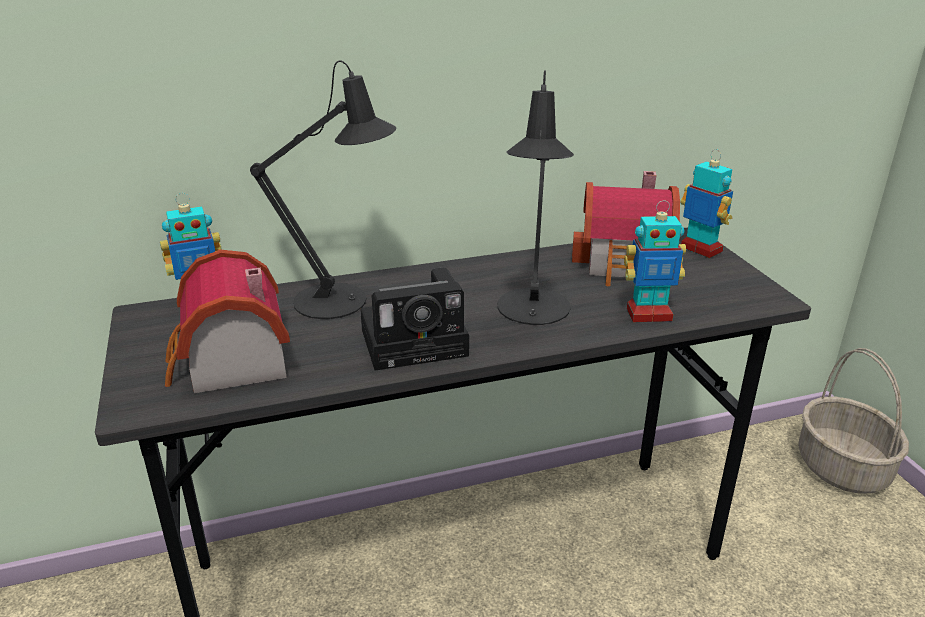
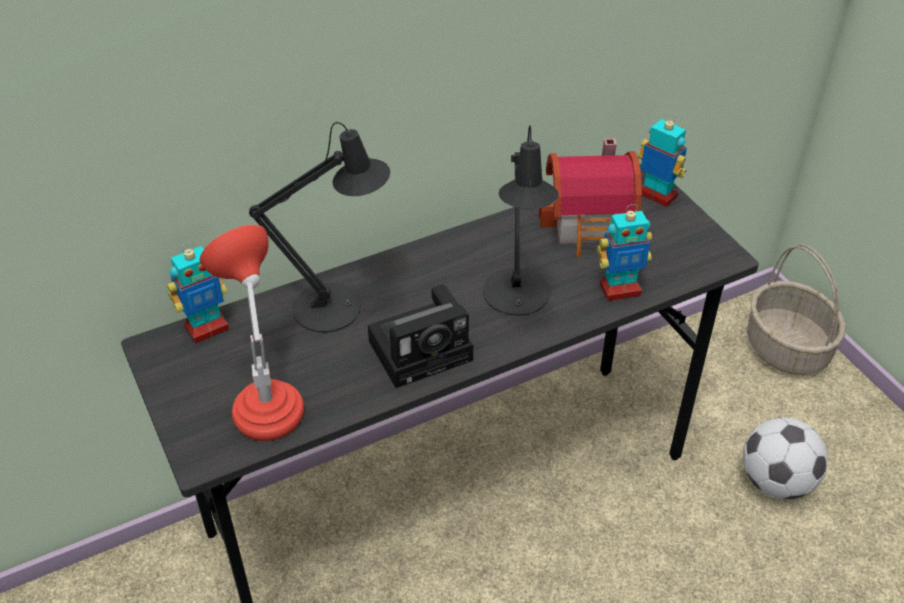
camera: 10 degrees left, 15 degrees up
(230, 364) = (265, 398): toy house -> red table lamp
(829, 598) = (776, 482): none -> football

